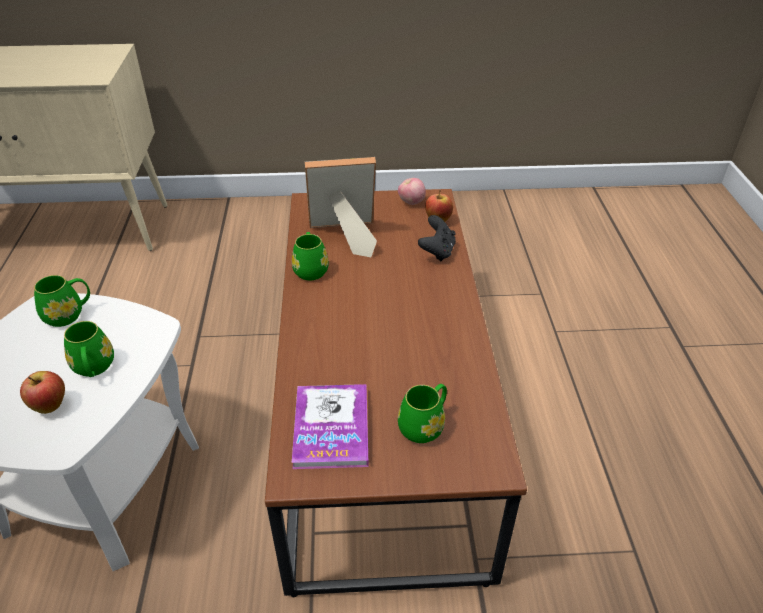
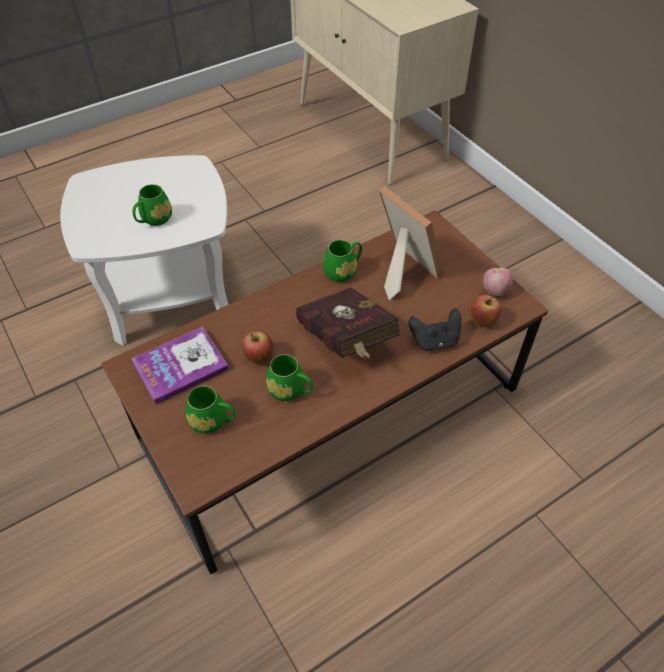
camera: 60 degrees right, 10 degrees up
(50, 406) = (113, 221): apple -> apple (259, 358)
(69, 314) = (194, 180): green mug -> green mug (290, 391)
(397, 299) = (347, 342): none -> red book

